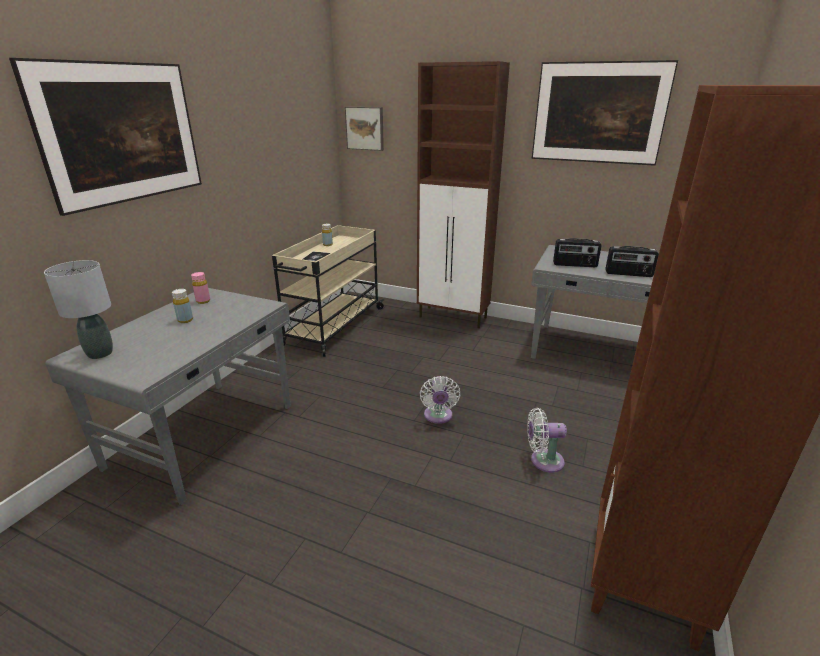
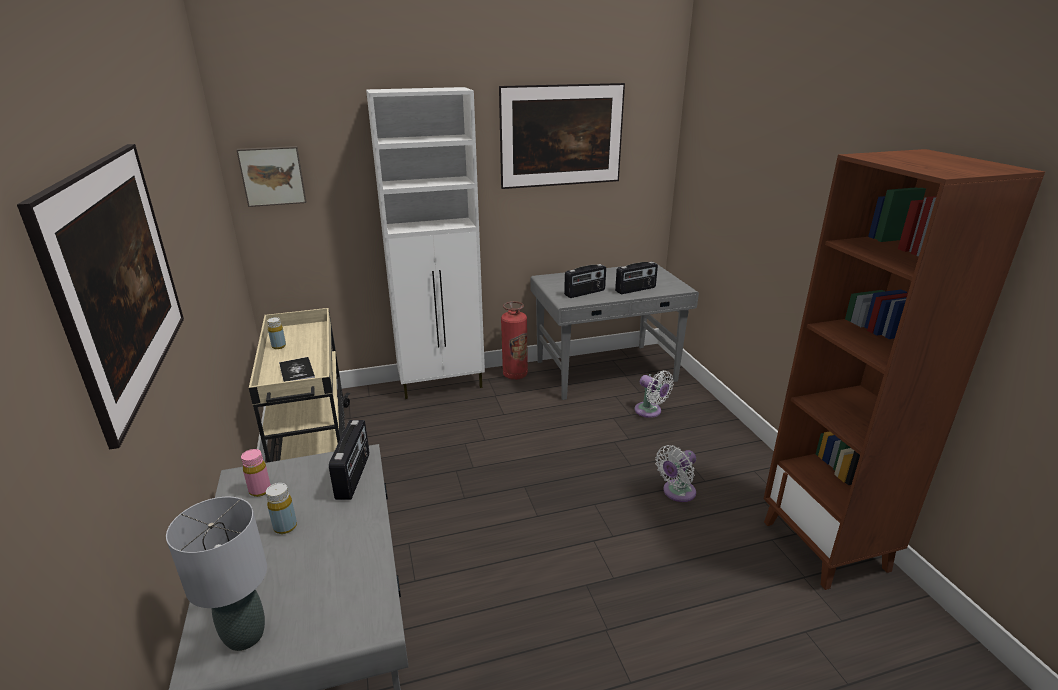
camera: 40 degrees left, 0 degrees up
(249, 312) = (354, 476): none -> radio
(438, 417) = (554, 500): white fan -> white fan (650, 411)
(453, 317) = (443, 385): brown cabinet -> white cabinet
(514, 329) = (515, 375): none -> fire extinguisher

